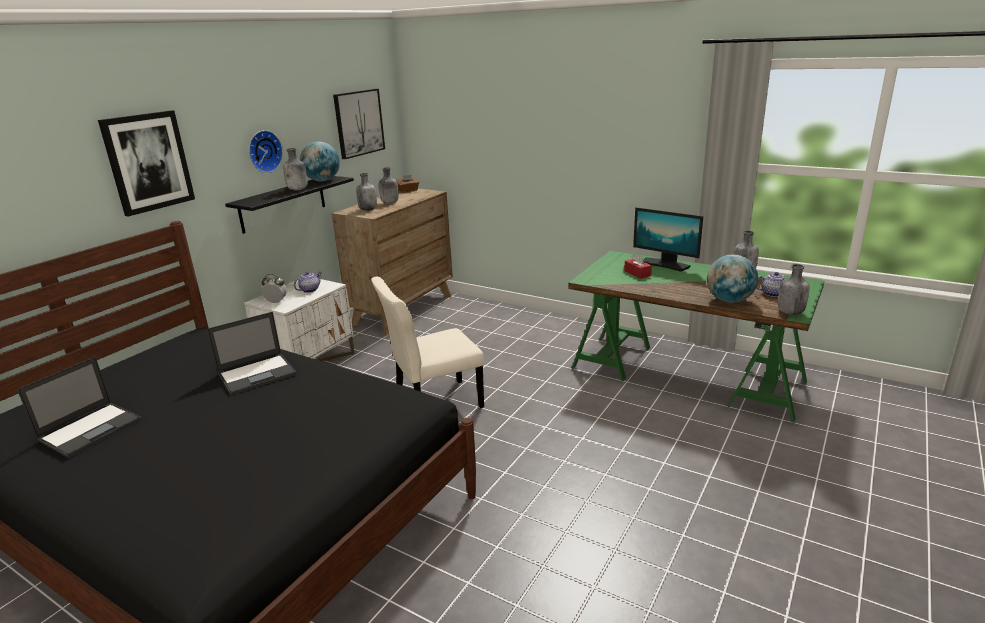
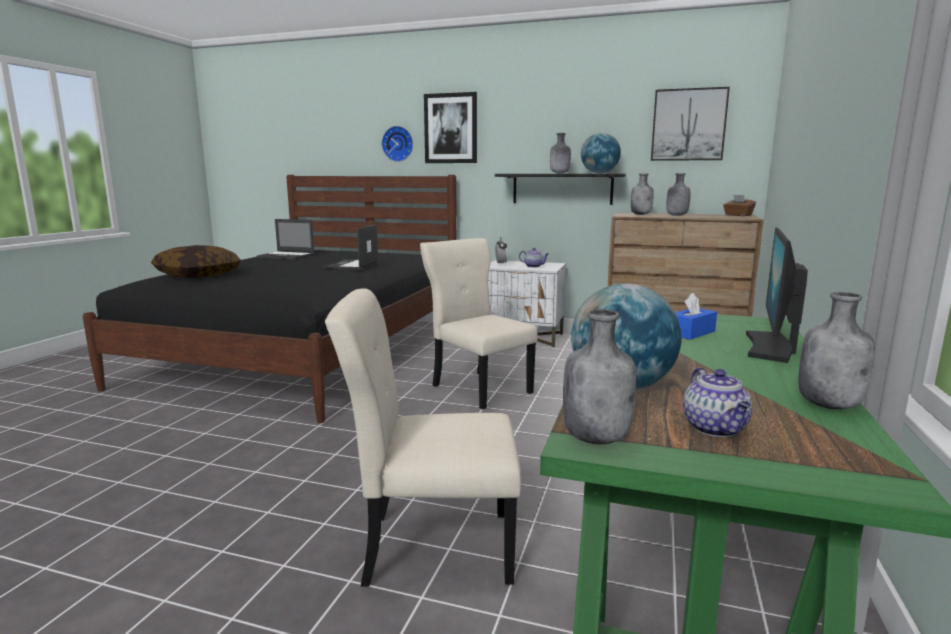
camera: 75 degrees right, 10 degrees down
(217, 494) = (198, 275): none -> pillow
(258, 374) = (352, 265): laptop -> laptop turned 60 degrees clockwise
(263, 151) = (552, 136): wall clock -> wall clock (398, 144)
(637, 273) = (691, 333): red tissue box -> blue tissue box
(675, 445) = (431, 546): none -> beige chair

